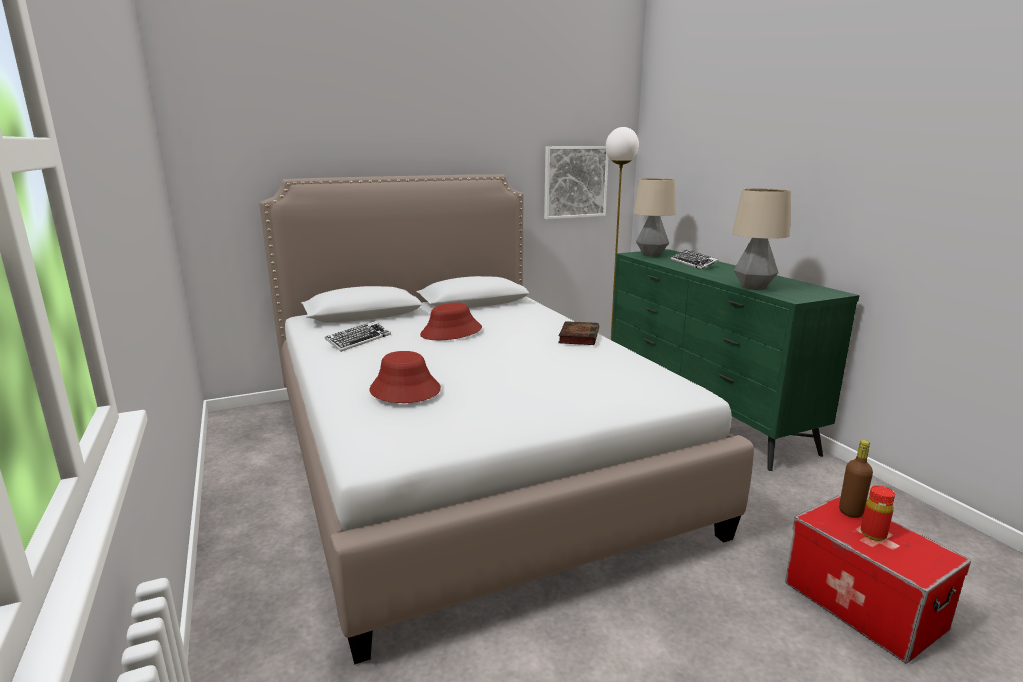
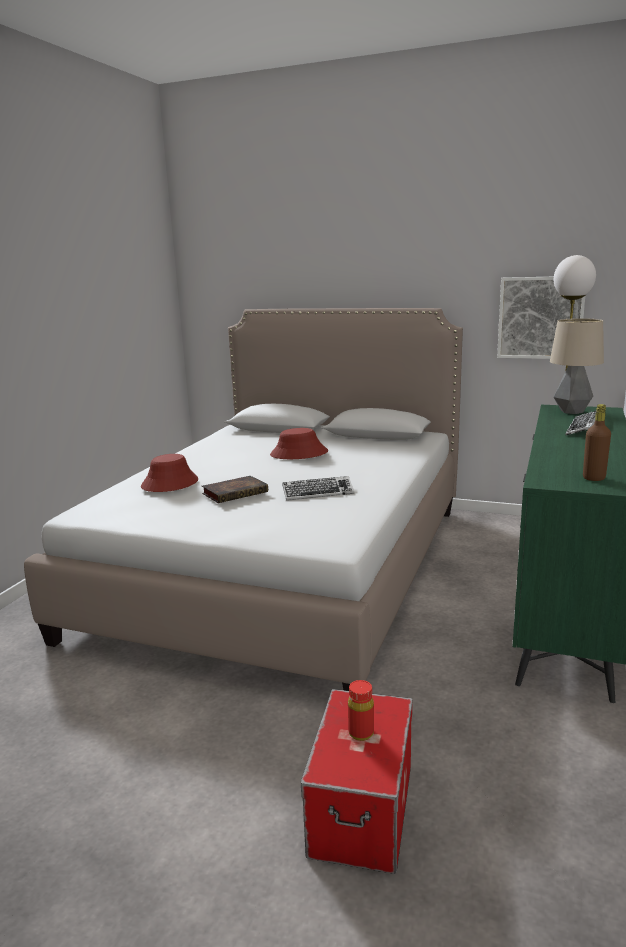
camera: 45 degrees right, 0 degrees up
(359, 340) = (231, 446): keyboard -> keyboard (318, 493)
(578, 336) = (380, 480): book -> book (236, 493)
(753, 287) = (546, 463): table lamp -> none
(850, 512) = (386, 711): brown bottle -> brown bottle (594, 478)

